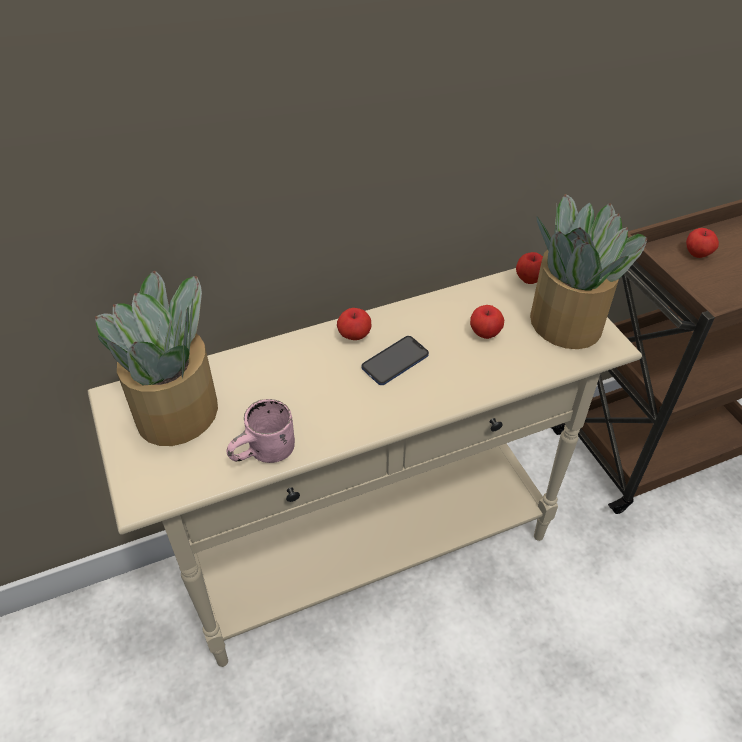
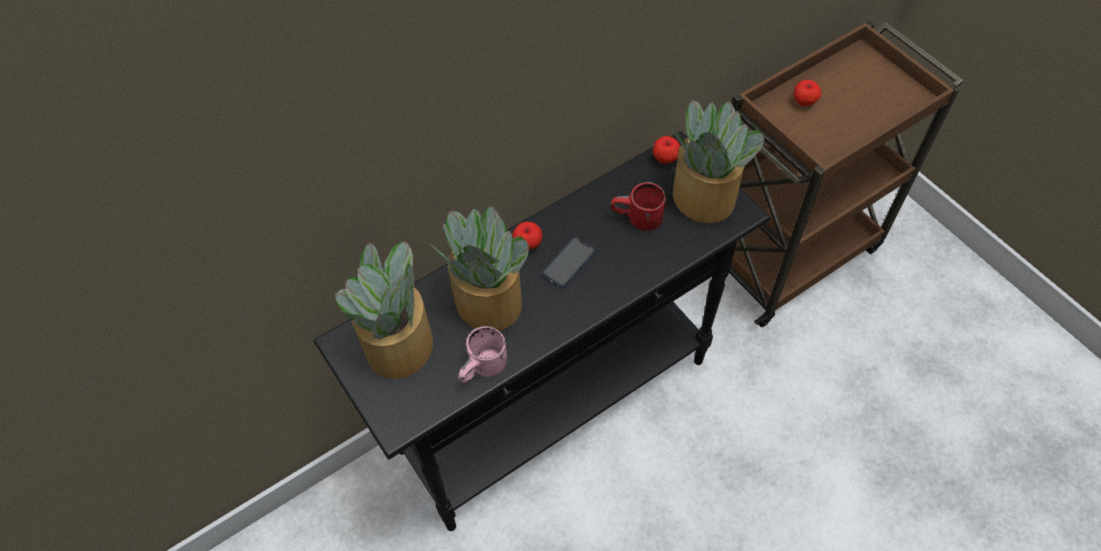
camera: 10 degrees left, 10 degrees up
(292, 387) = (489, 303): none -> potted plant
(371, 552) = (555, 405): beige console table -> black console table
(485, 333) = (638, 220): apple -> red mug

